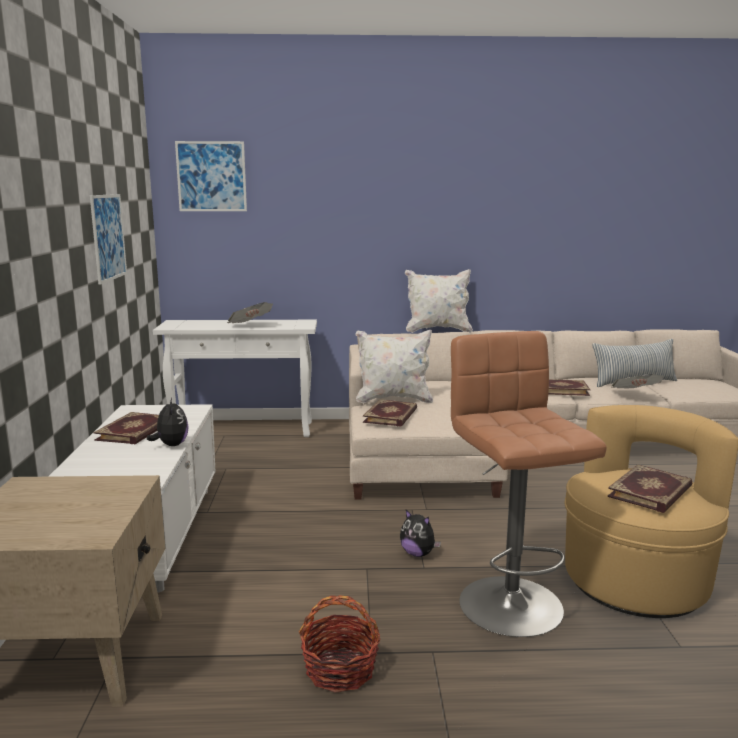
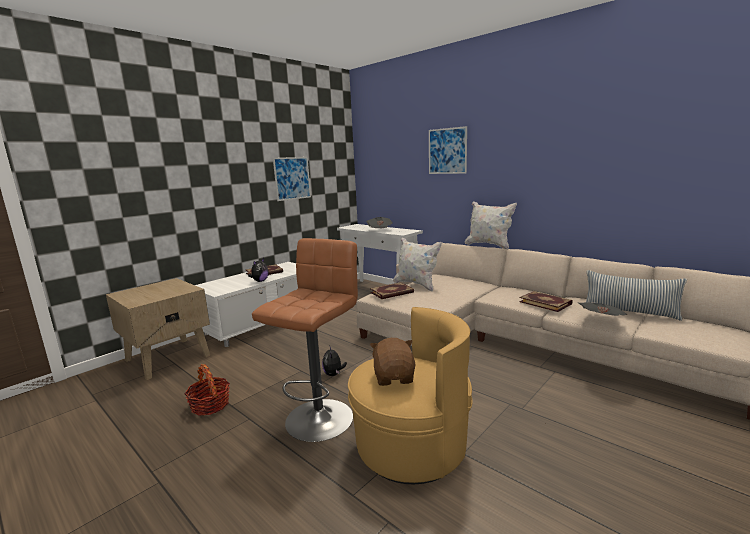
camera: 45 degrees right, 0 degrees up
(211, 176) = (376, 144): picture -> picture (447, 151)
(651, 492) = (394, 377): book -> brown plush toy

